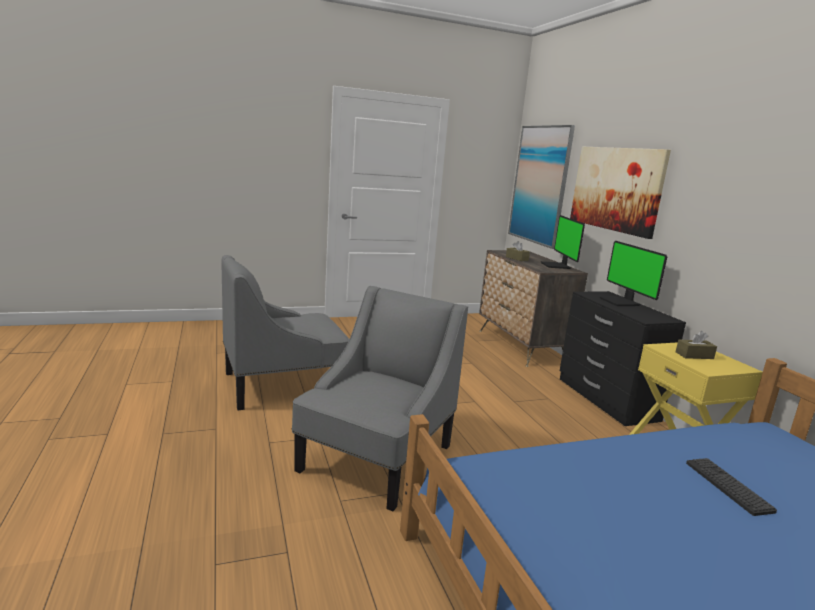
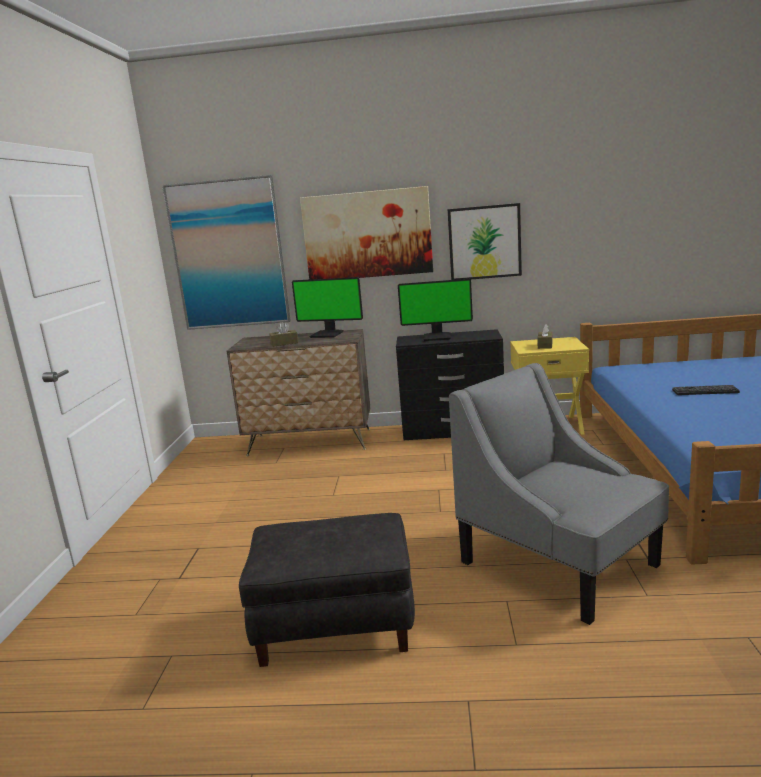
camera: 65 degrees left, 0 degrees up
(283, 384) = (334, 625): grey armchair -> black ottoman
(703, 221) = (484, 242): none -> picture

